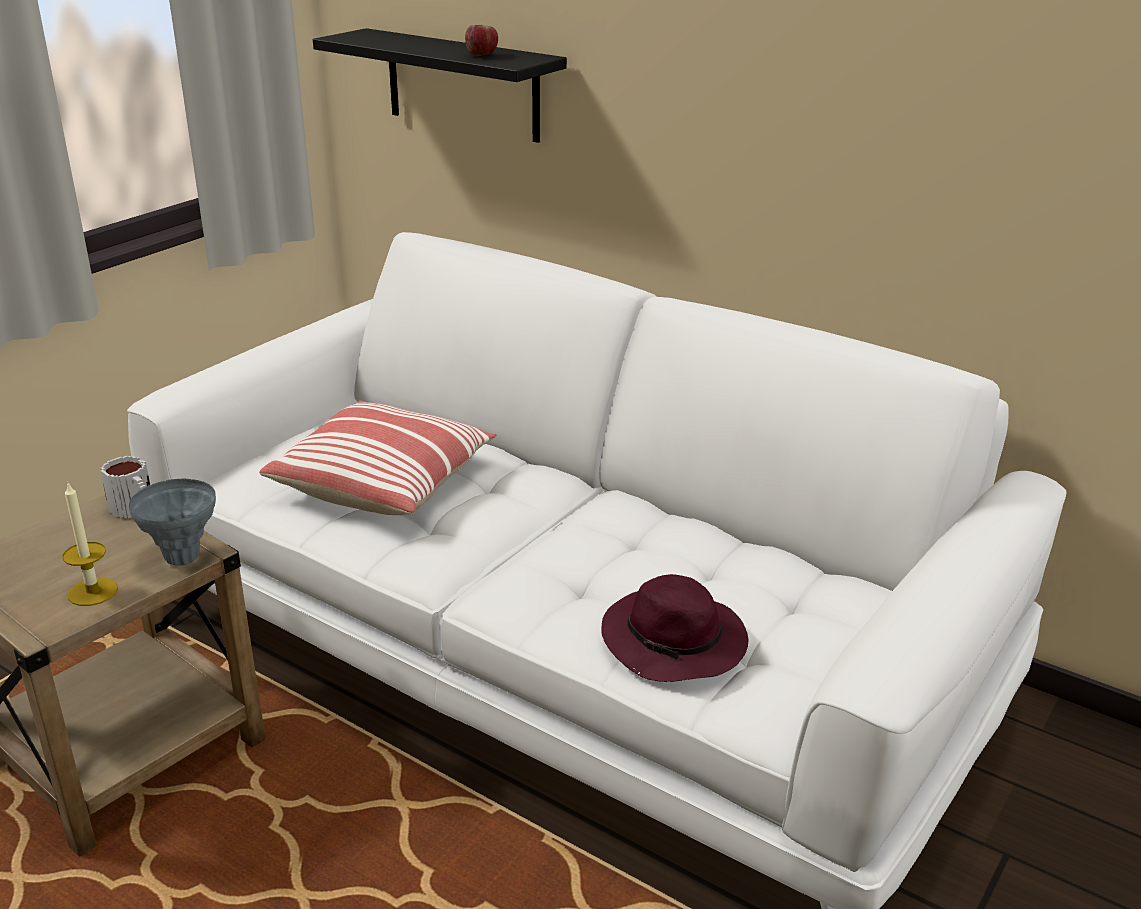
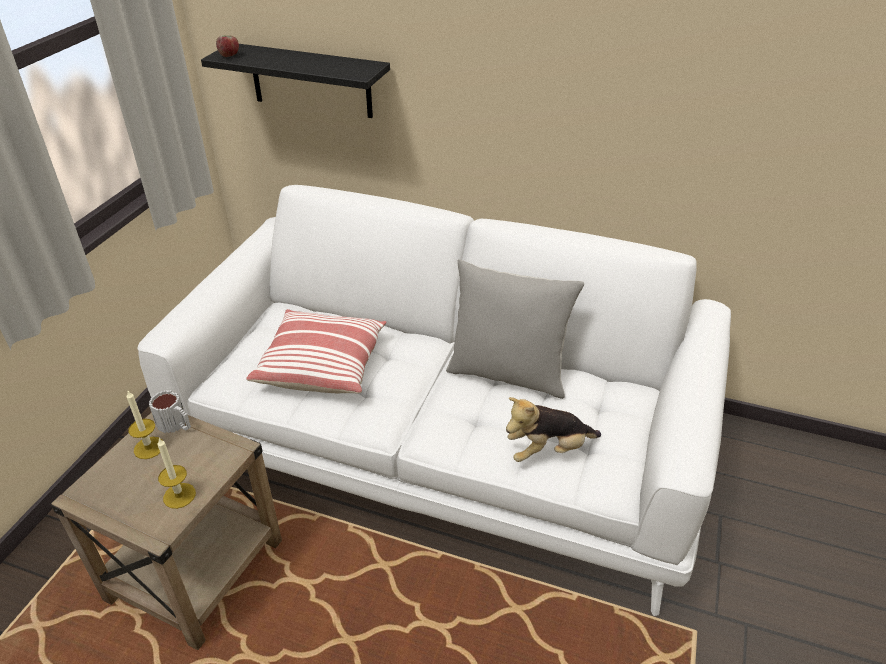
camera: 15 degrees left, 10 degrees up
(85, 530) = (149, 448): none -> candle
(182, 557) = (227, 456): grey vase -> none
(482, 55) = (333, 67): apple -> apple (229, 55)
(661, 536) = (508, 374): none -> grey pillow
(676, 643) = (548, 450): purple hat -> plush toy

